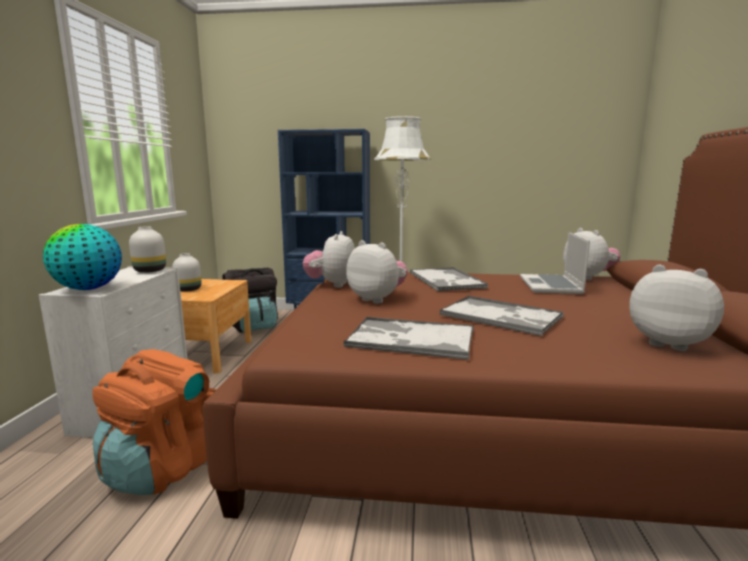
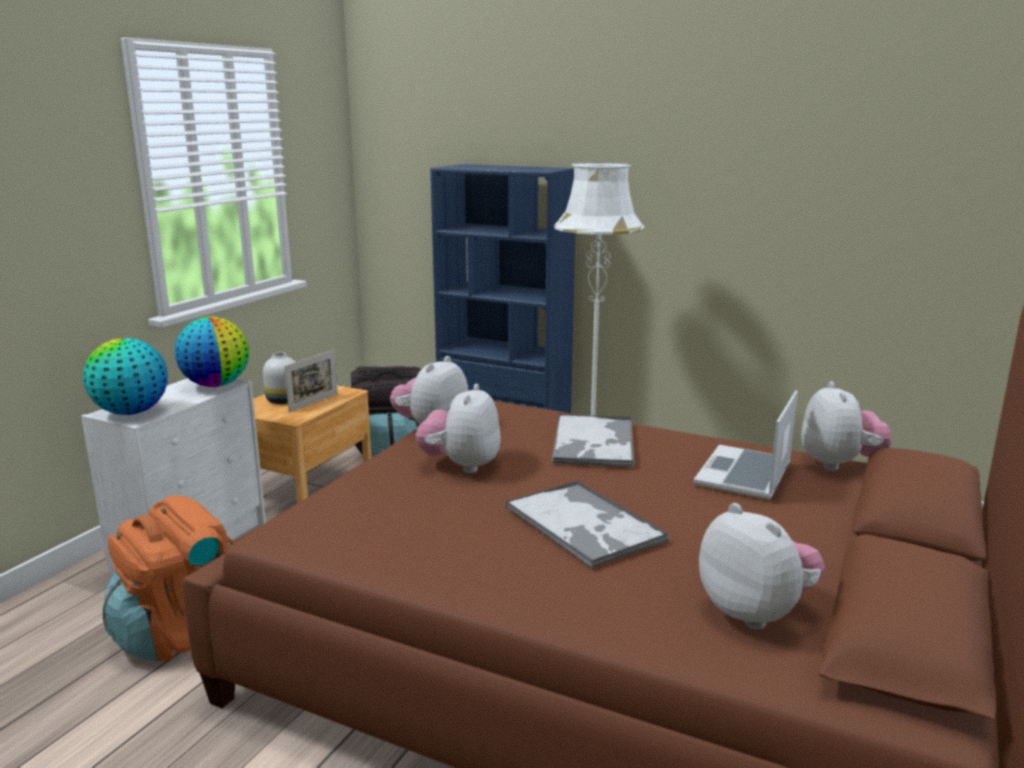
camera: 20 degrees right, 5 degrees up
(150, 270) = (216, 385): white vase -> globe
(213, 288) = (313, 403): none -> picture frame
(377, 299) = (461, 466): plush toy -> plush toy turned 135 degrees counterclockwise
(410, 339) = (426, 542): tray -> none

